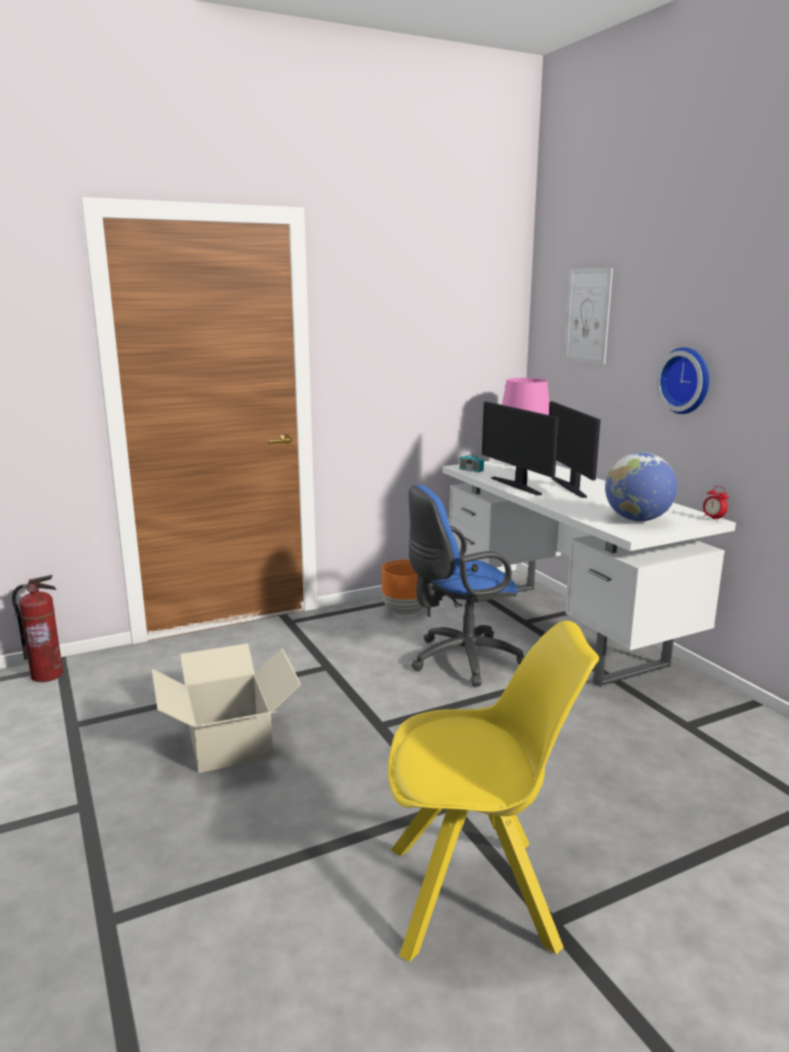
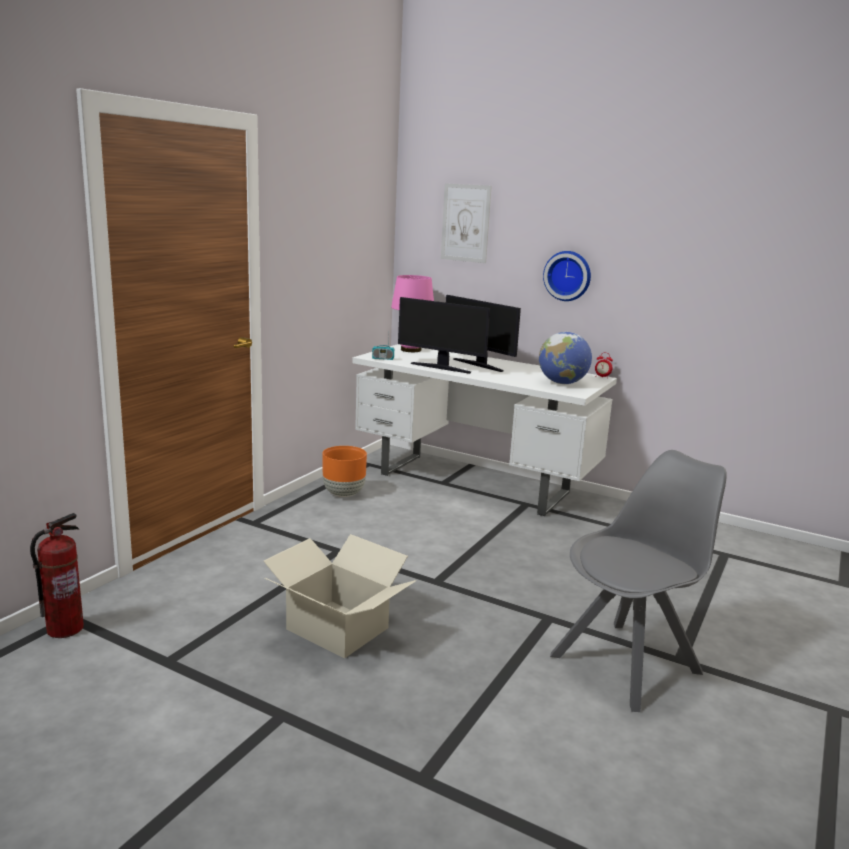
camera: 35 degrees left, 0 degrees up
(460, 660) = (433, 521): blue office chair -> none
(476, 896) = (629, 663): yellow chair -> grey chair

